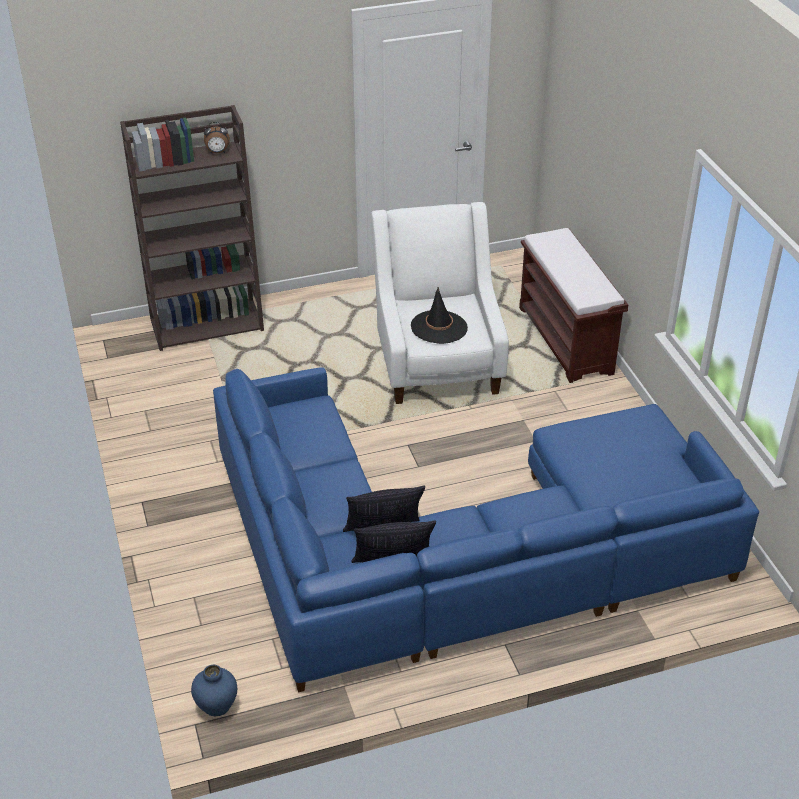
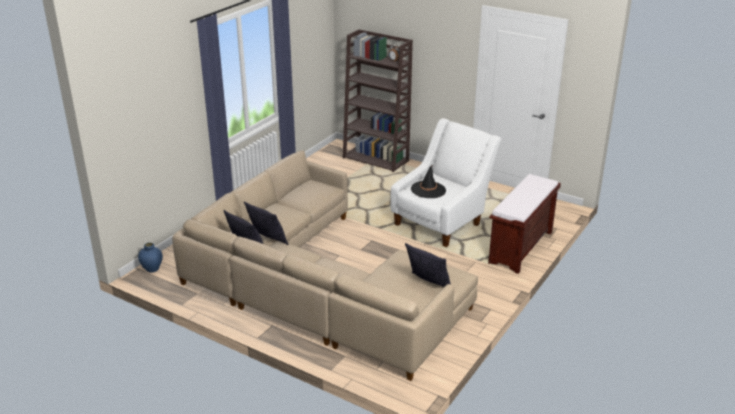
camera: 50 degrees right, 10 degrees down
(460, 553) = (317, 286): blue sofa -> beige sofa
(649, 451) = (428, 285): none -> pillow

